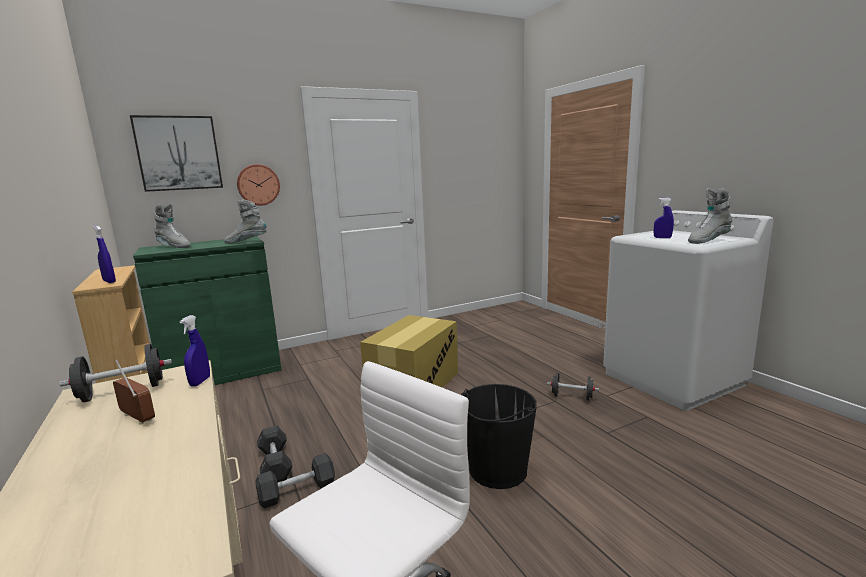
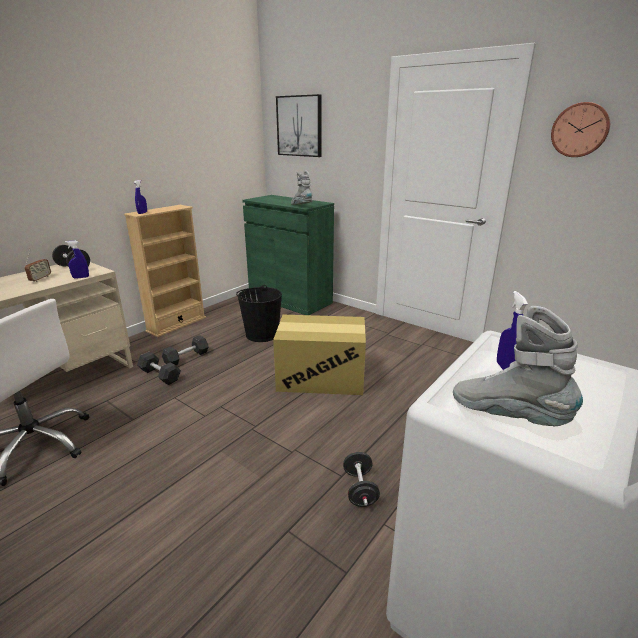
camera: 65 degrees right, 10 degrees up
(173, 247) = (273, 199): grey boot -> none
(258, 185) = (344, 157): wall clock -> wall clock (580, 130)
(497, 470) = (198, 456): black bucket -> black bucket (261, 334)

